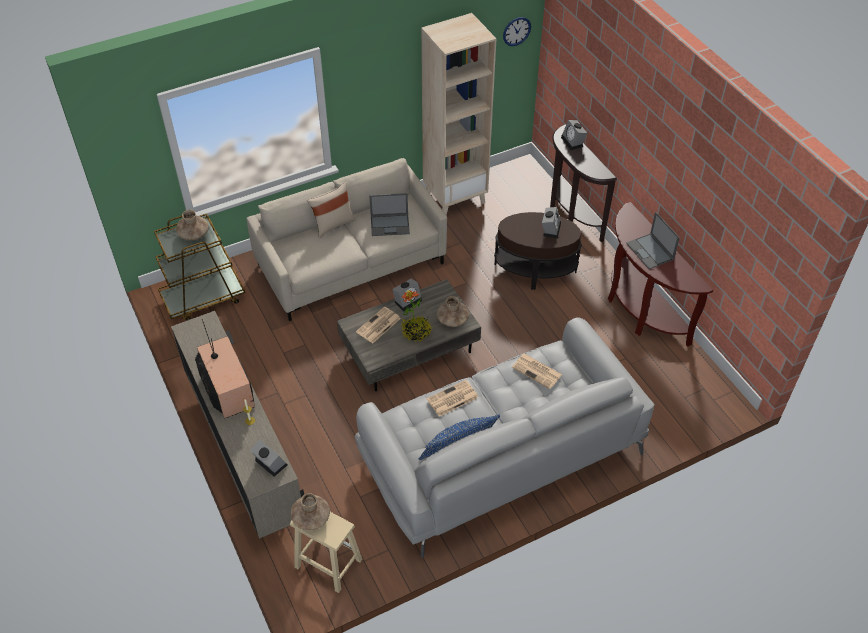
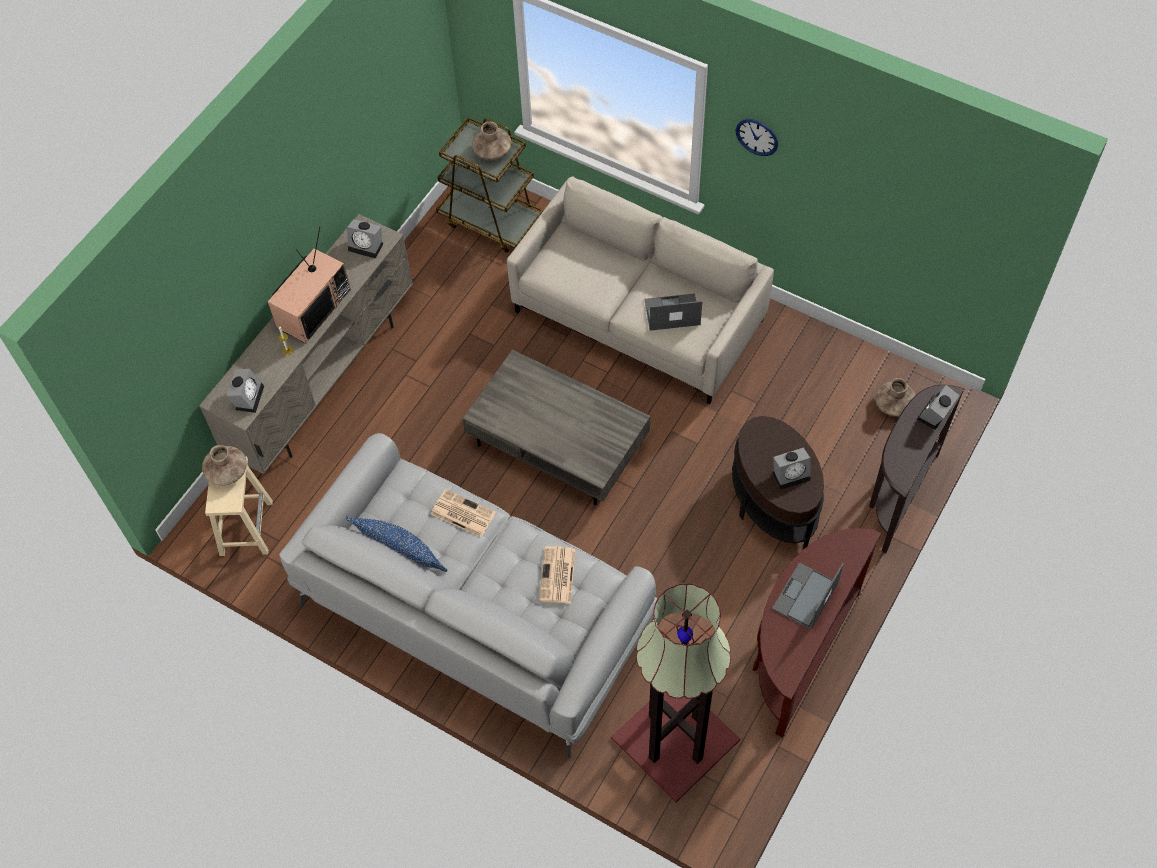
camera: 60 degrees right, 10 degrees up
(333, 224) = (629, 260): beige pillow -> none
(378, 326) = (532, 391): newspaper -> none
(390, 225) = (671, 313): laptop -> laptop turned 120 degrees clockwise
(408, 300) = (589, 397): alarm clock -> alarm clock (367, 246)
(416, 332) = (548, 431): potted plant -> none
(452, 319) = (592, 455): brown vase -> brown vase (893, 405)
(455, 198) = (827, 355): beige bookcase -> none
(516, 31) = (988, 232): wall clock -> wall clock (757, 137)
(661, 396) = (673, 739): none -> floor lamp

